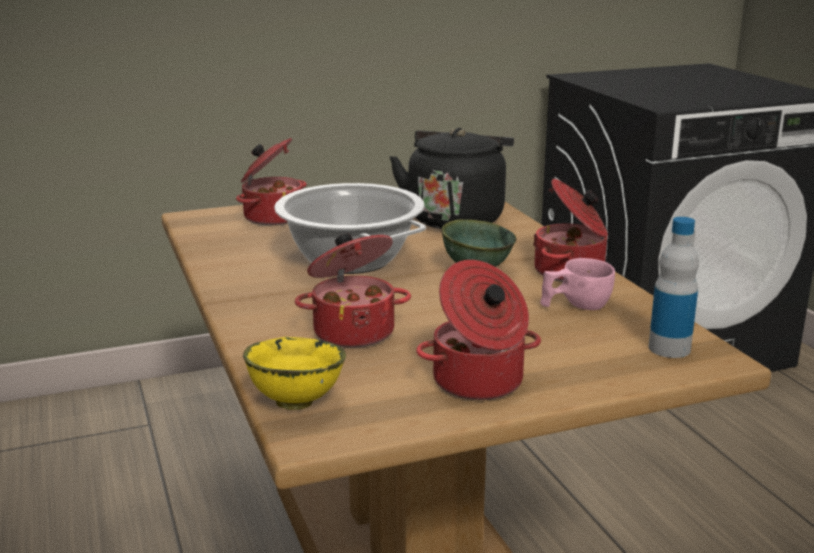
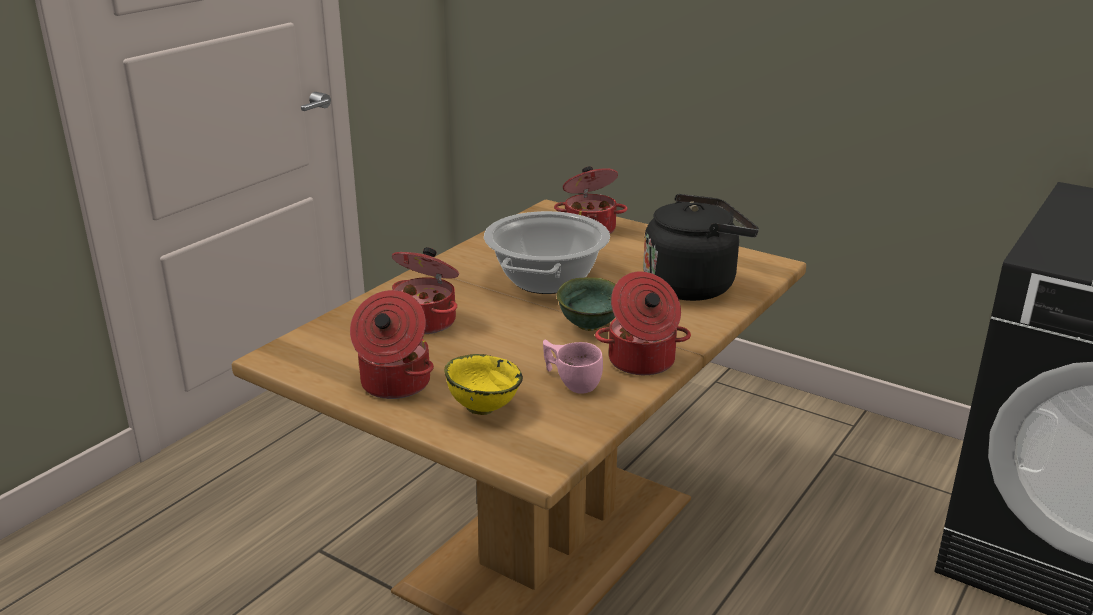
camera: 55 degrees right, 5 degrees up
(294, 402) = (309, 338): yellow bowl -> yellow bowl (482, 407)
(669, 348) = (534, 440): bottle -> none

